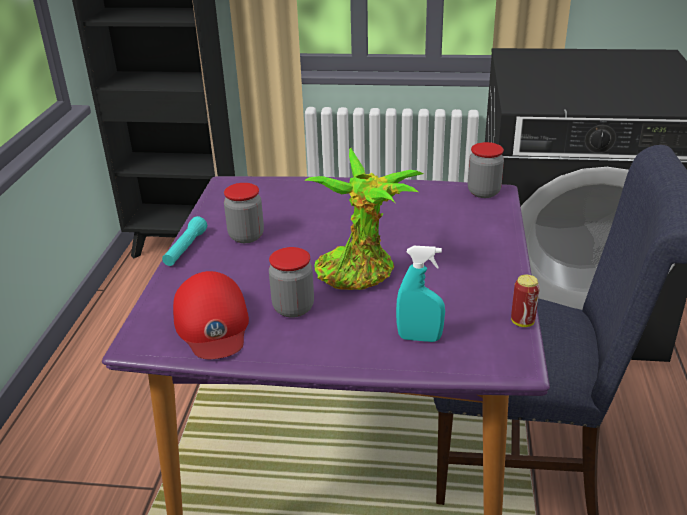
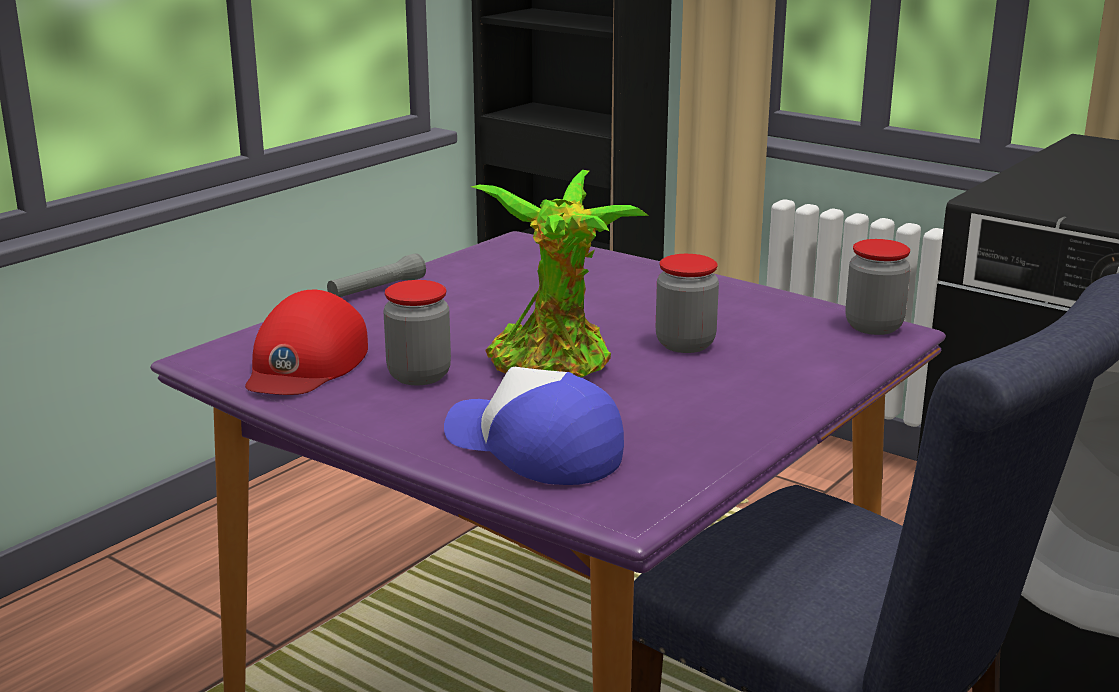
camera: 30 degrees right, 10 degrees down
(185, 249) = (377, 289): turquoise flashlight -> grey flashlight
(246, 236) = (465, 295): jar -> jar (685, 344)
(419, 338) = (533, 449): turquoise spray bottle -> cap
(522, 322) = (705, 476): can -> none

